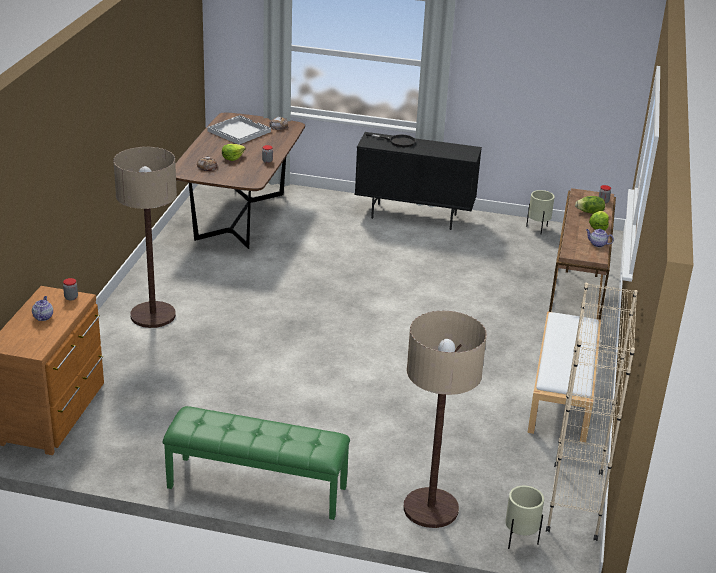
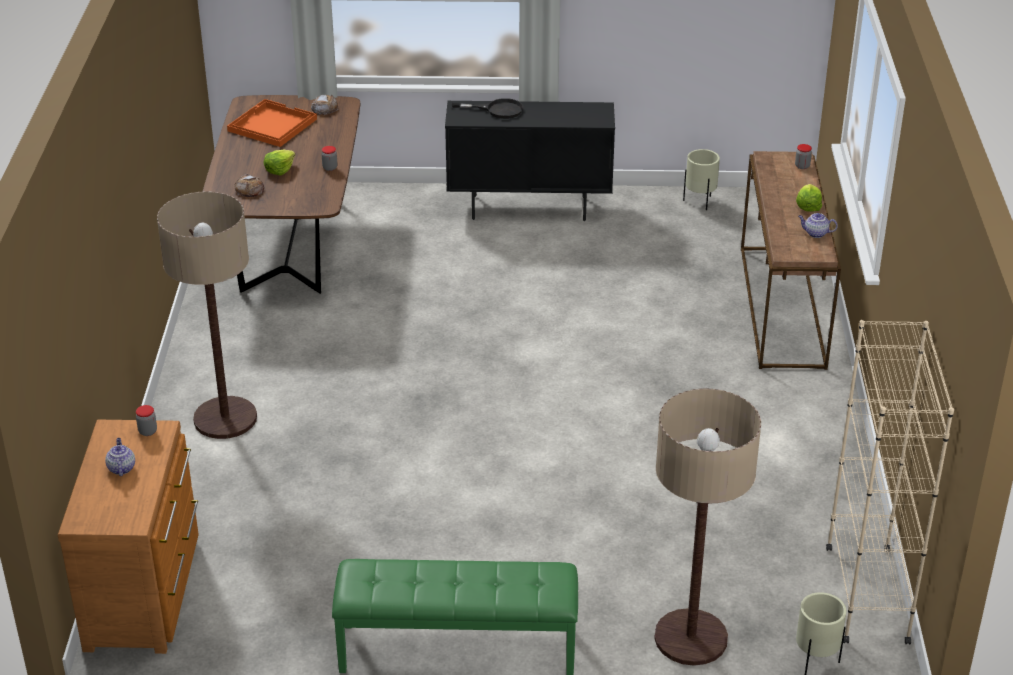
camera: 10 degrees left, 5 degrees up
(238, 131) = (271, 125): white tray -> orange tray
(563, 393) = (806, 443): white bench -> none
(590, 212) = (790, 185): lettuce -> none

